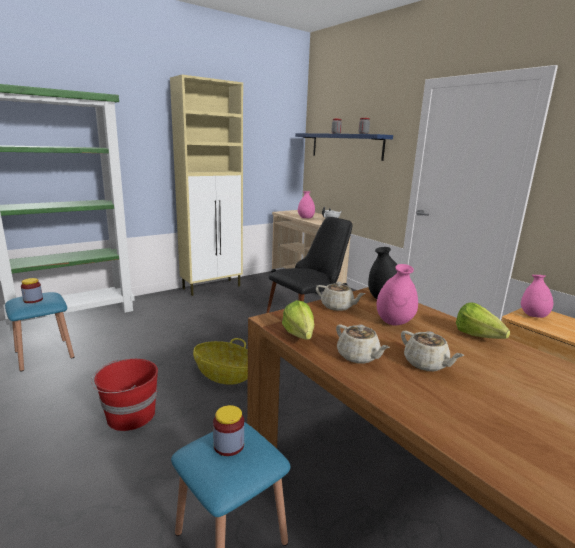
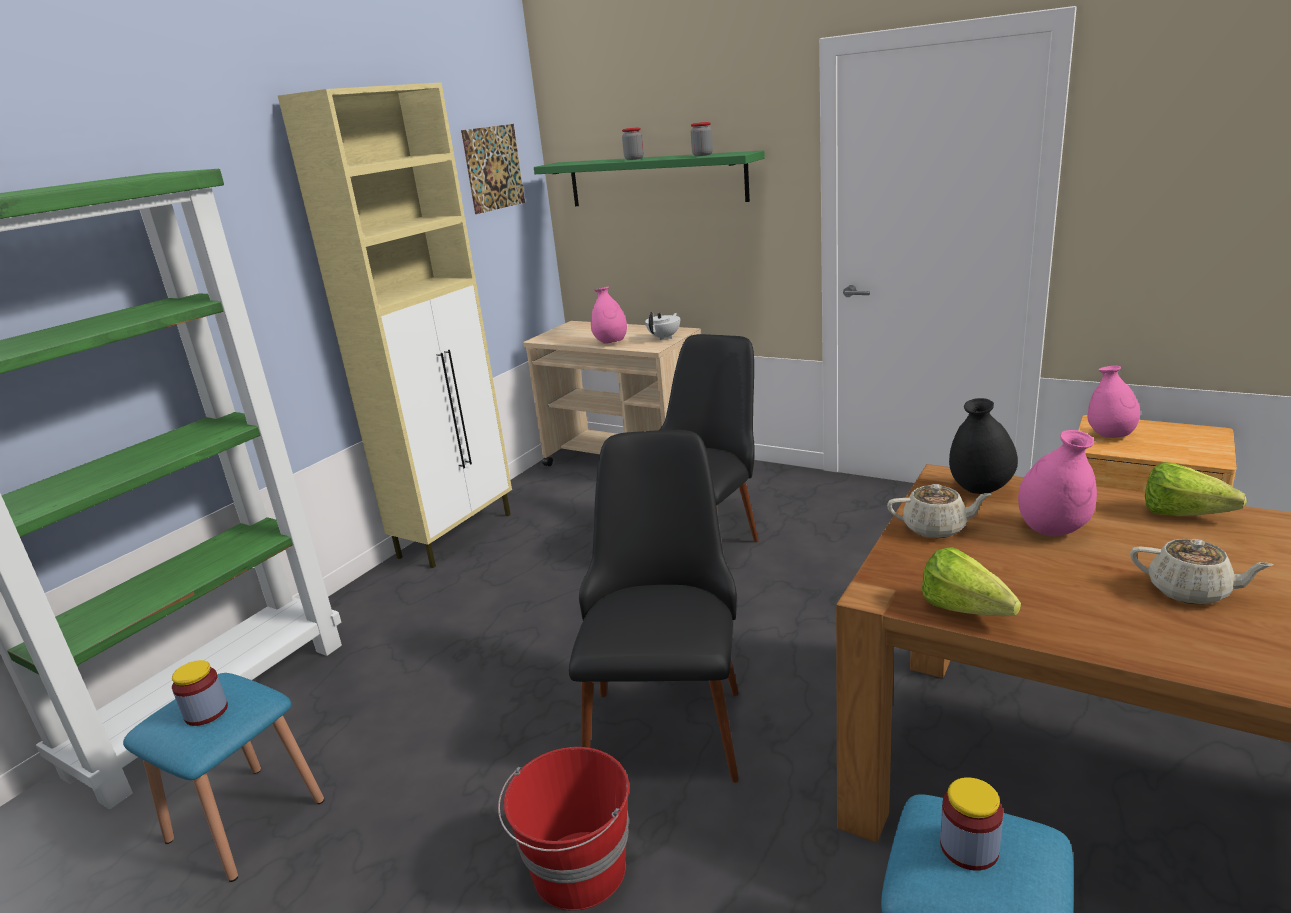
camera: 20 degrees left, 5 degrees up
(224, 374) = (666, 712): basket -> black chair
(275, 130) = (494, 168): none -> picture
(346, 146) = (655, 180): blue shelf -> green shelf
(358, 356) = (1095, 615): beige teapot -> none

